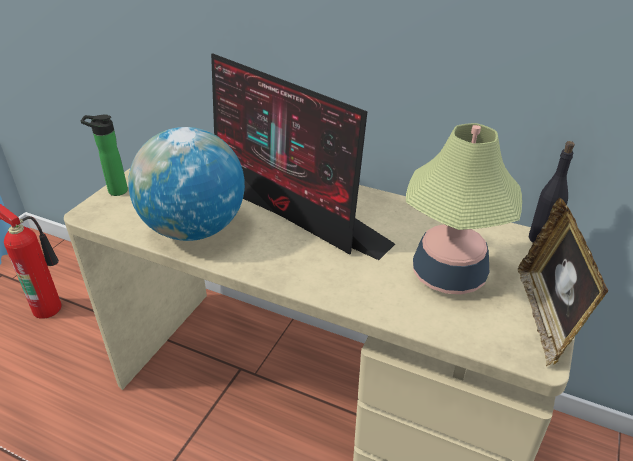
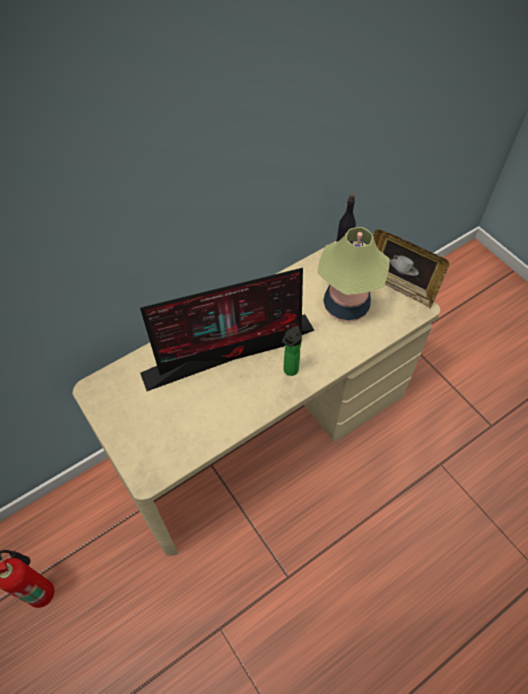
camera: 60 degrees left, 20 degrees up
(115, 191) = (126, 452): bottle -> bottle (289, 371)
(194, 229) = (216, 415): globe -> none

